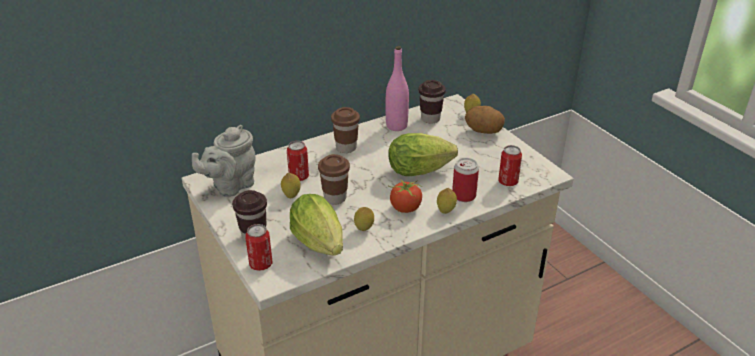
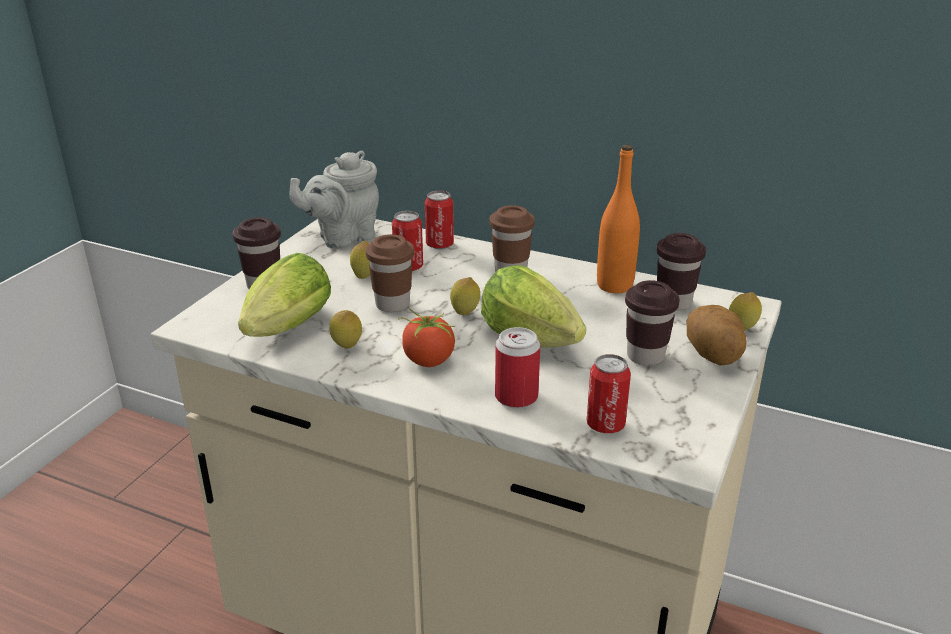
camera: 55 degrees right, 5 degrees down
(230, 186) = (343, 238): grey teapot -> grey teapot turned 45 degrees counterclockwise
(261, 264) = (215, 308): can -> can (439, 245)
(396, 126) = (614, 285): pink bottle -> orange bottle
(446, 211) = (458, 395): lemon -> lemon (465, 314)
(466, 147) = (645, 356): none -> brown cup

